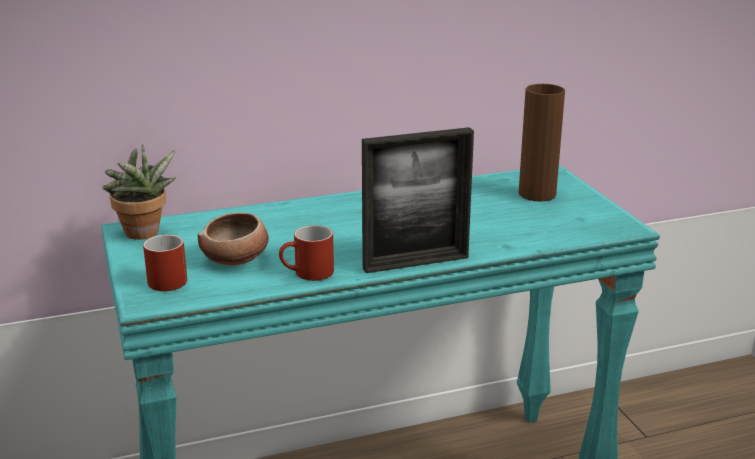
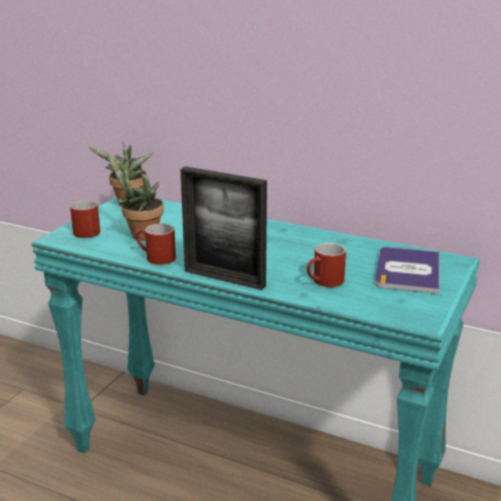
camera: 45 degrees right, 0 degrees up
(237, 259) = (140, 235): bowl -> potted plant
(500, 229) = (324, 282): none -> red mug
(537, 194) = (407, 271): brown vase -> book

